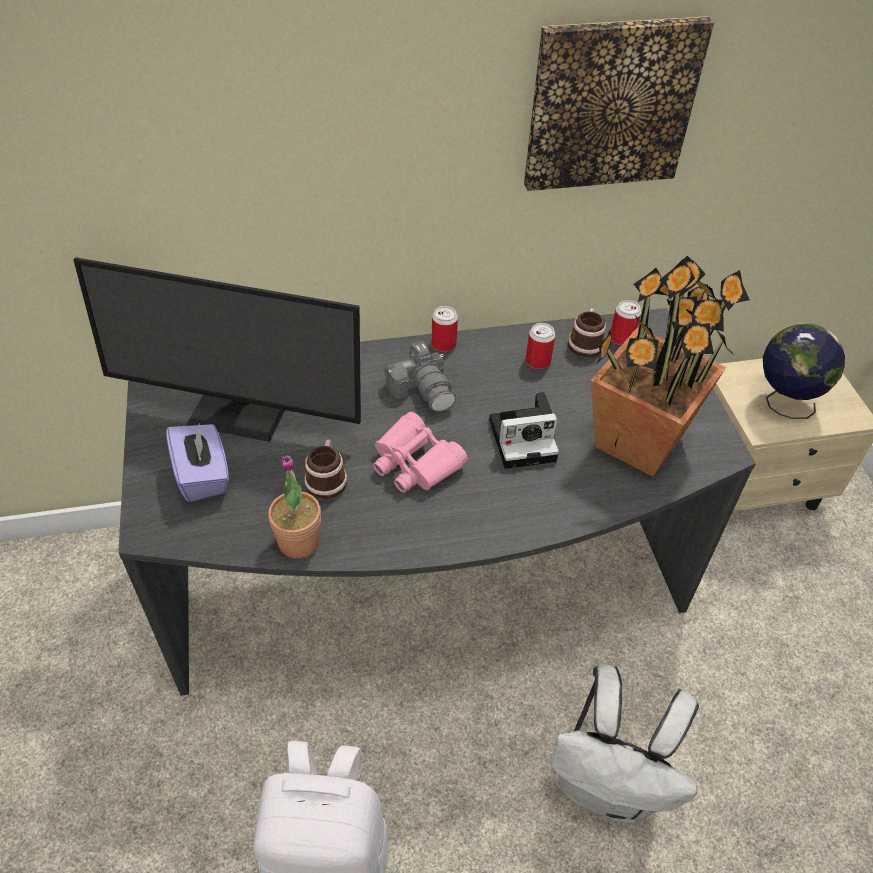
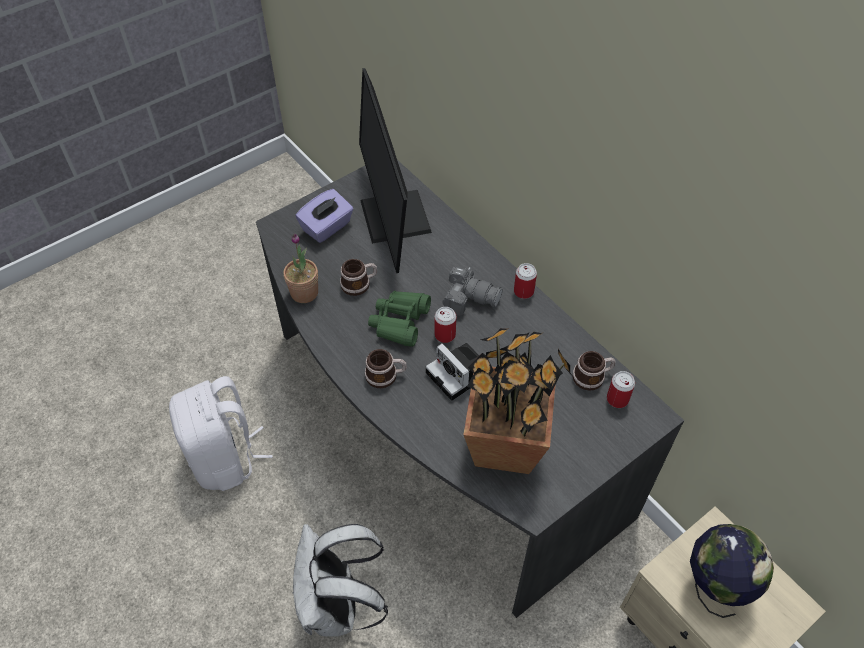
camera: 65 degrees right, 5 degrees up
(415, 463) = (399, 322): pink binoculars -> green binoculars
(423, 390) = (469, 299): camera -> camera turned 105 degrees counterclockwise
(488, 507) = (386, 375): none -> mug
(538, 361) = (547, 353): can -> can (445, 335)
(610, 104) = (670, 218): picture -> none

